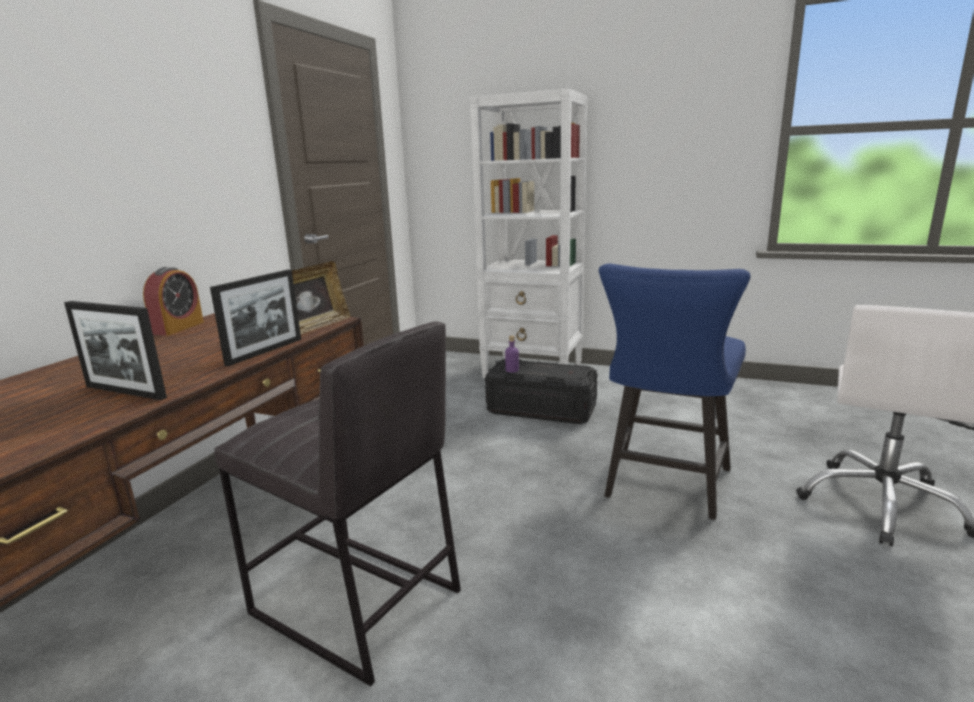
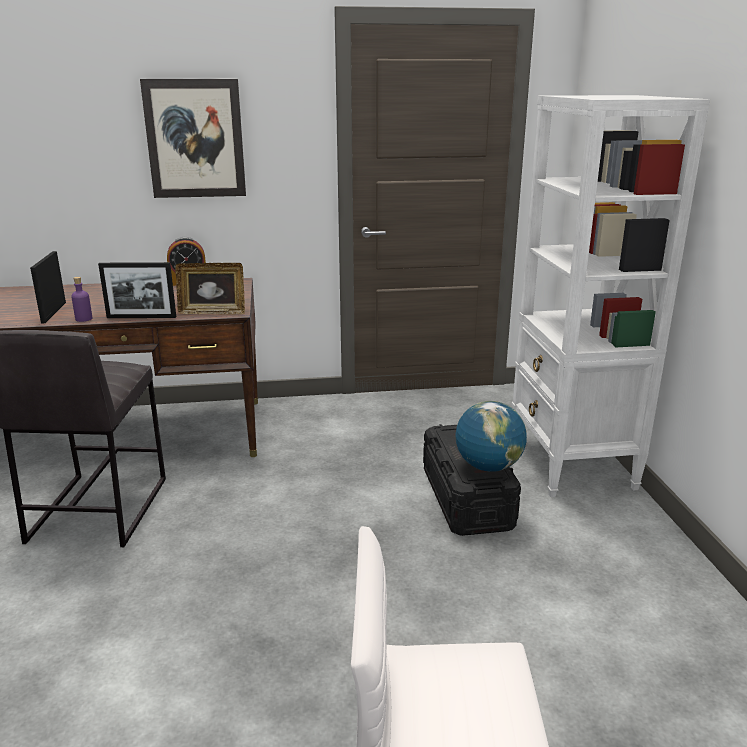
camera: 60 degrees right, 5 degrees up
(145, 137) = (195, 139): none -> picture
(512, 370) = (448, 436): purple bottle -> purple bottle (84, 319)
(569, 368) = (488, 467): none -> globe
(664, 487) = (347, 626): blue chair -> none

